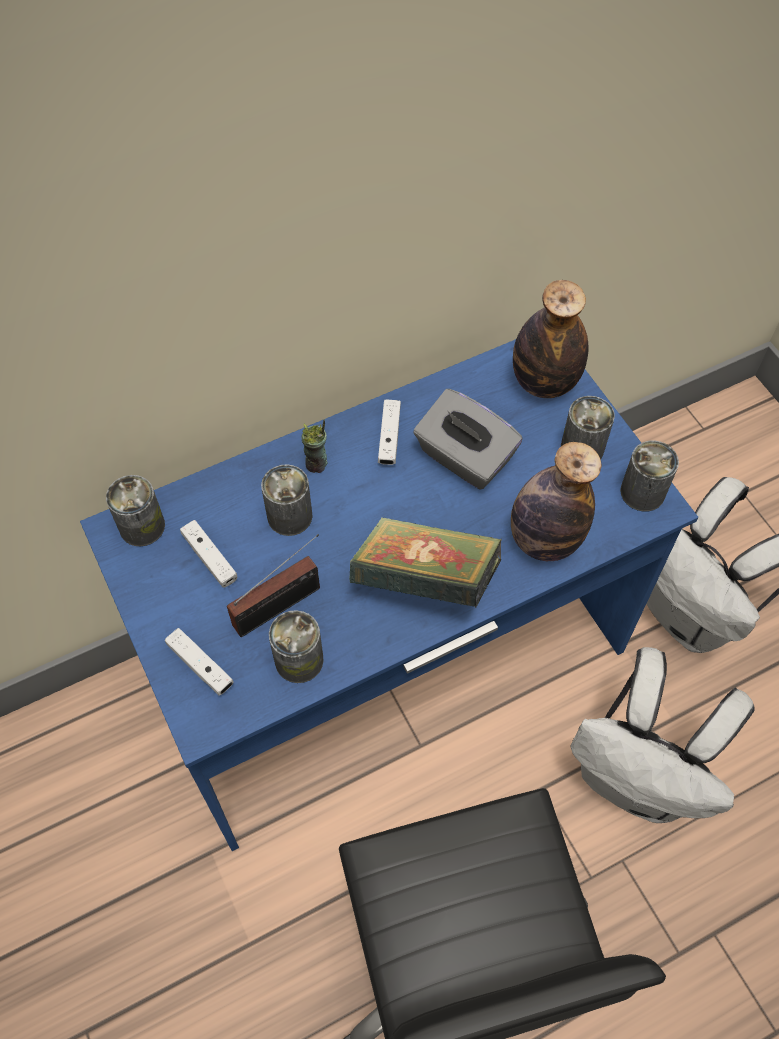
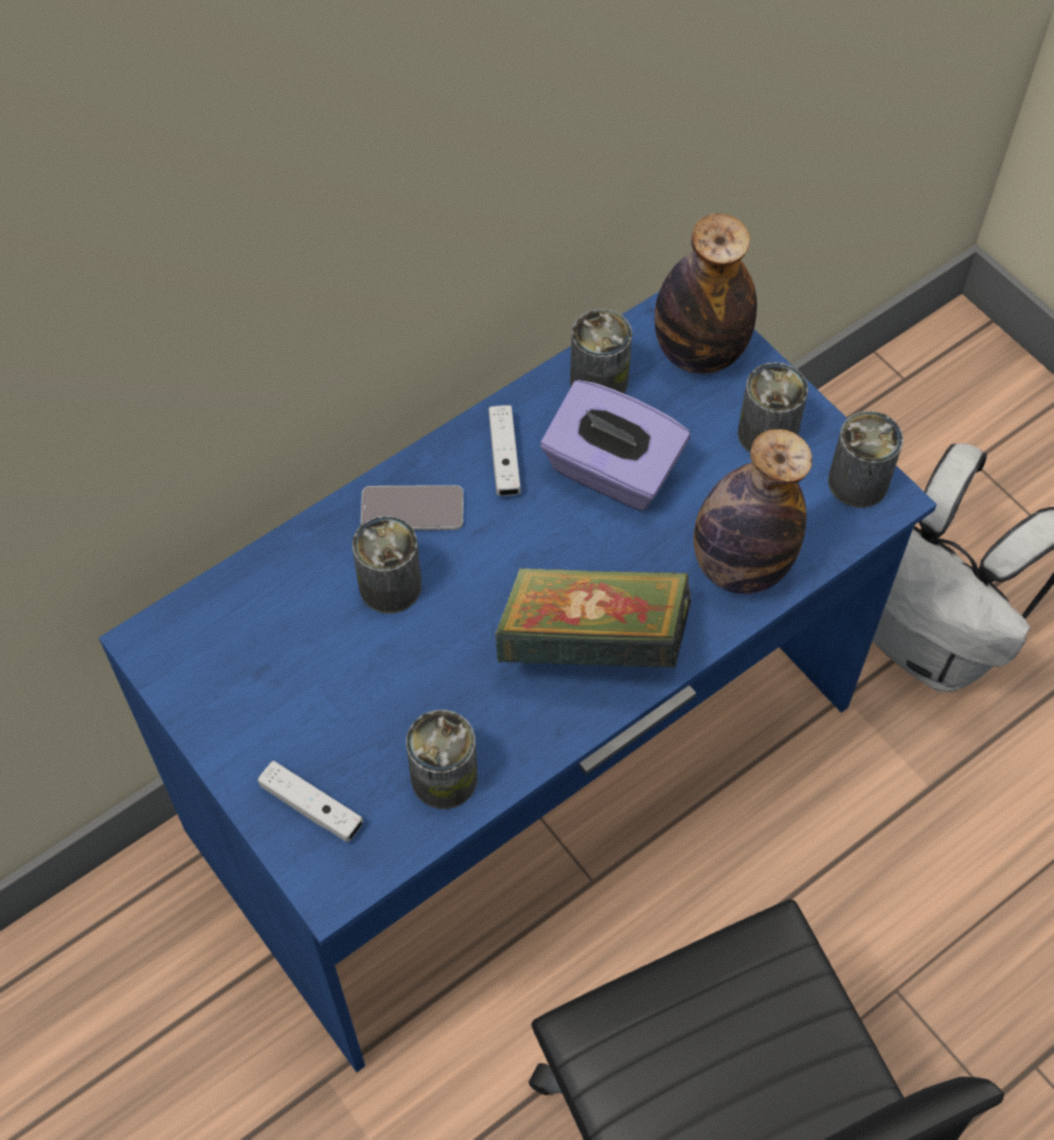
camera: 10 degrees left, 0 degrees up
(142, 526) = (188, 631): can -> can (599, 380)
(210, 558) = (292, 660): white game controller -> none
(282, 605) = (405, 708): radio -> none
(316, 464) = (412, 509): cup -> phone
(464, 458) = (611, 471): grey tissue box -> purple tissue box
(637, 779) = (897, 877): white backpack -> none

